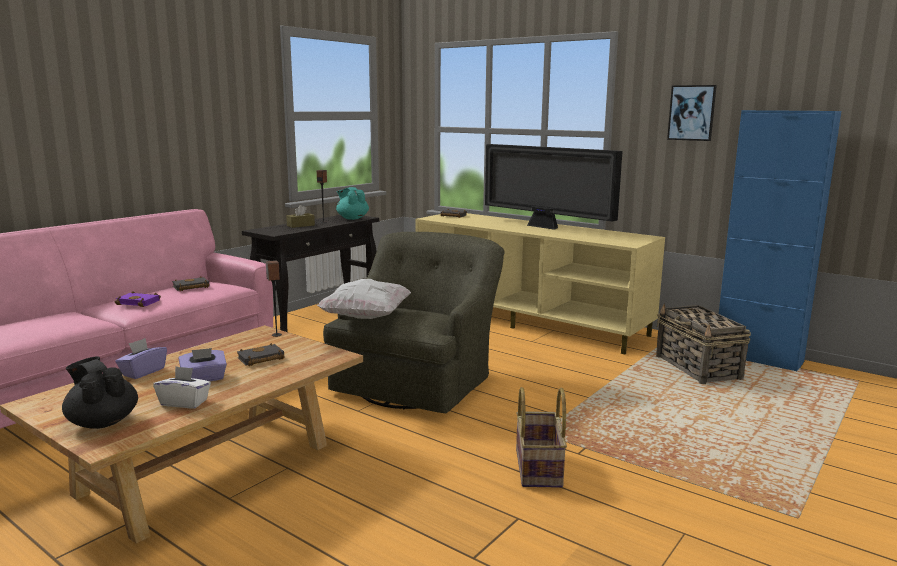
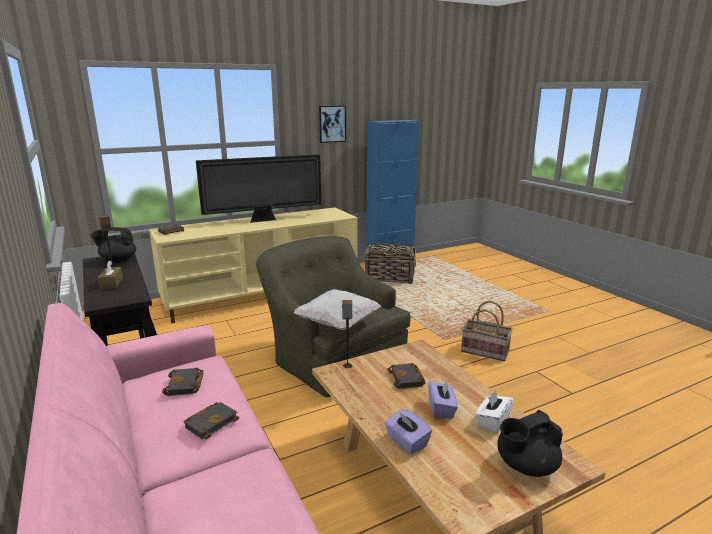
camera: 65 degrees left, 5 degrees up
(140, 302) = (211, 422): purple book -> black book
(352, 218) = (118, 260): turquoise teapot -> black teapot

